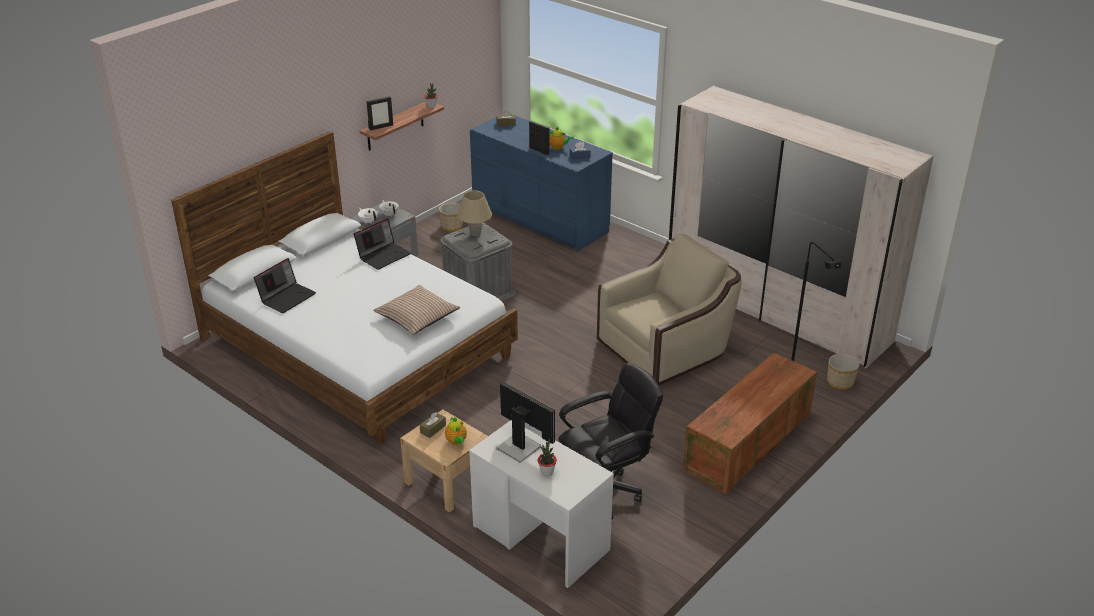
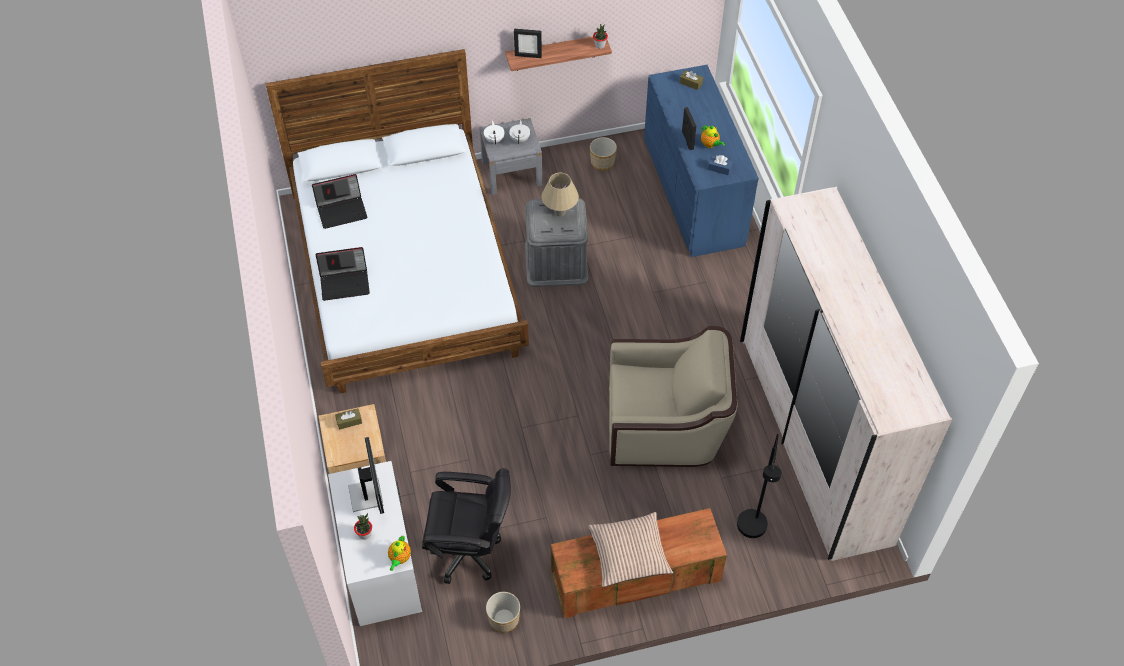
camera: 35 degrees right, 20 degrees up
(384, 255) = (459, 199): laptop -> laptop (345, 282)
(417, 317) = (424, 292): pillow -> pillow (629, 554)
(456, 442) = (355, 446): teapot -> teapot (399, 558)
(840, 382) = (788, 562): planter -> planter (503, 619)

